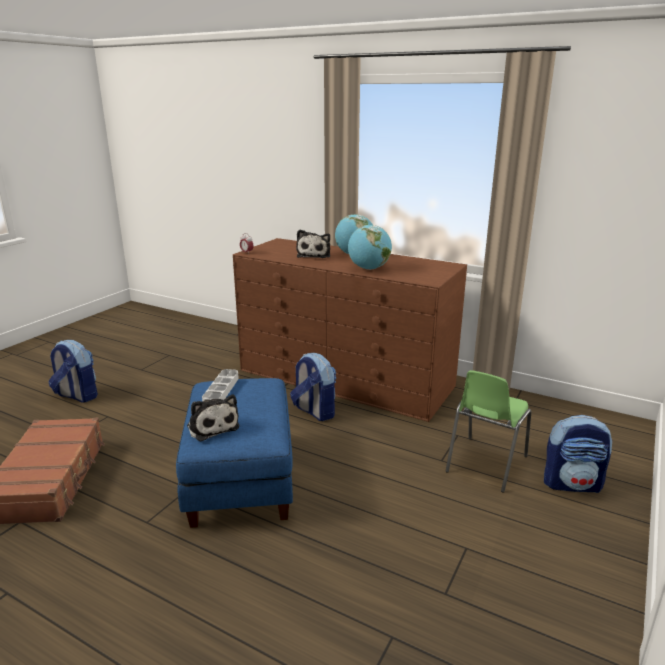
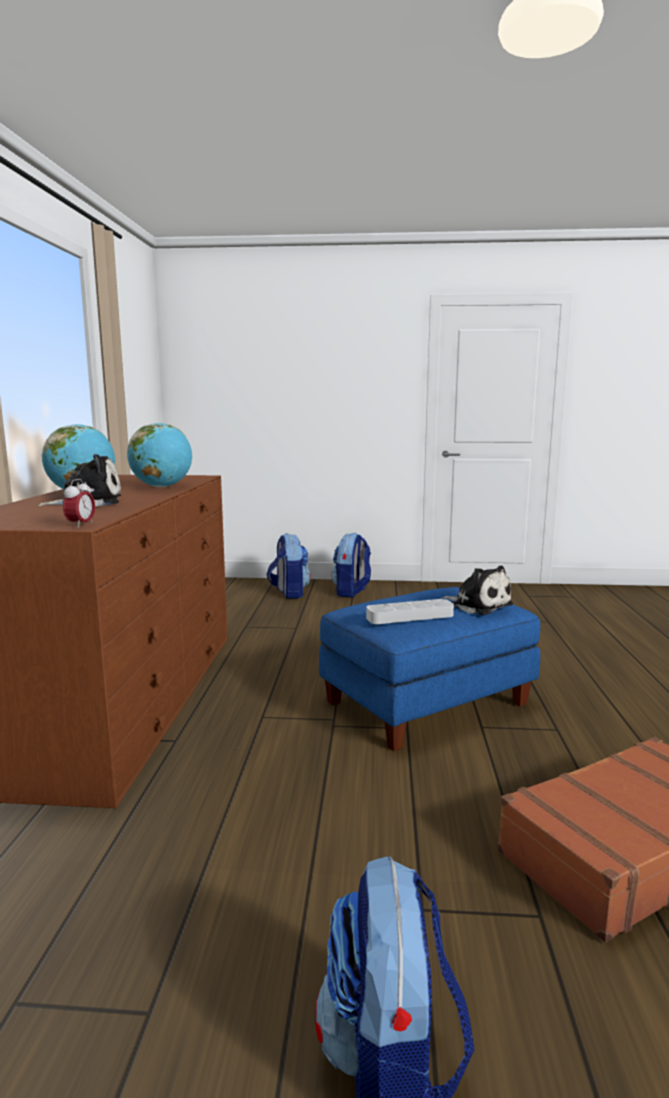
camera: 115 degrees left, 10 degrees down
(212, 426) = (478, 605): plush toy -> plush toy turned 105 degrees clockwise
(314, 411) = (244, 698): backpack -> backpack (352, 592)
(485, 464) = (287, 614): green chair -> none

